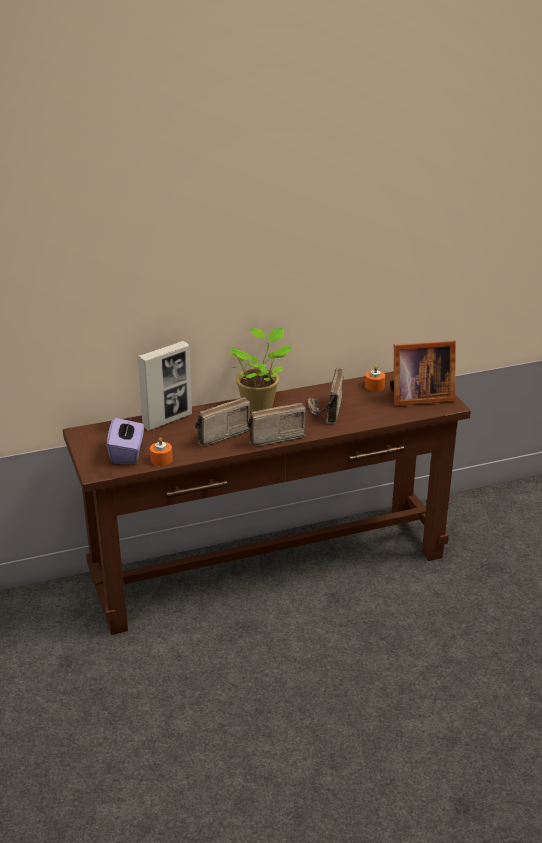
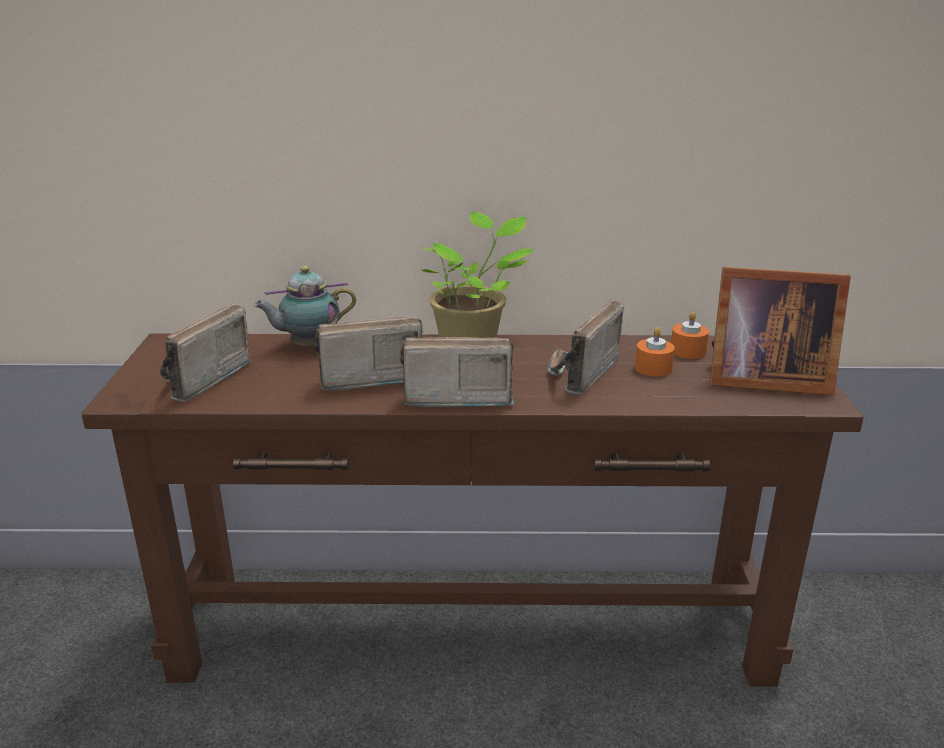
camera: 20 degrees right, 5 degrees down
(127, 453) = (199, 380): purple tissue box -> radio
(161, 459) = (240, 399): orange candle -> orange candle (653, 368)
(167, 420) = (308, 346): picture frame -> teapot

